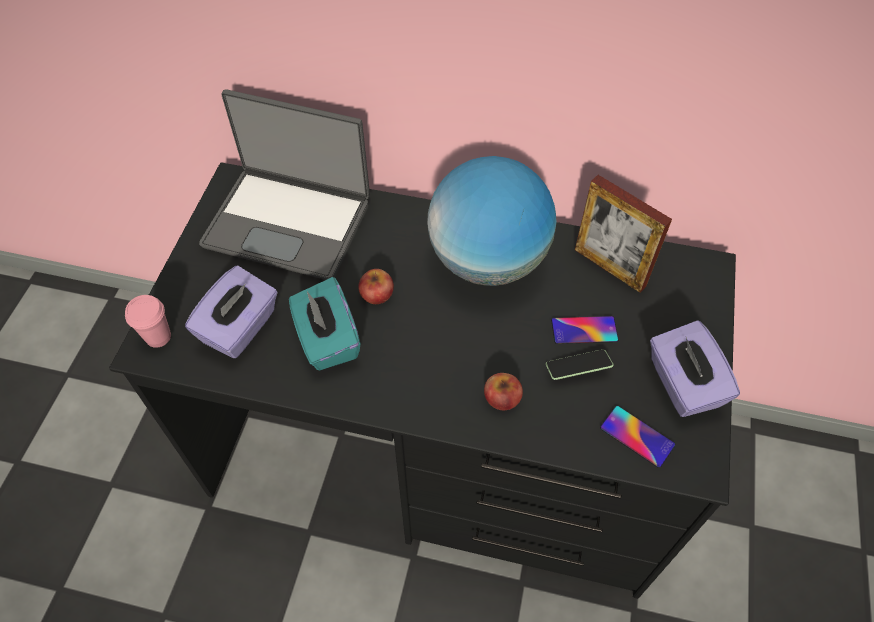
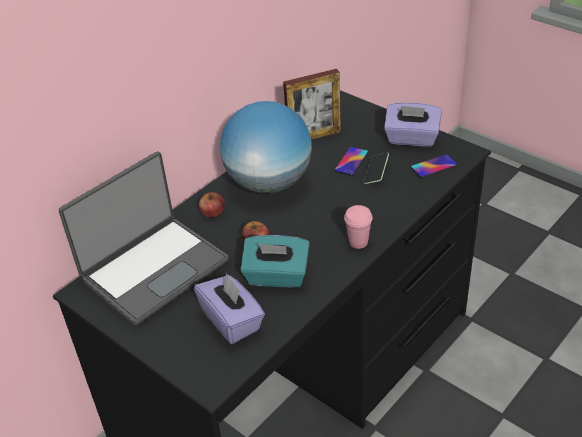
camera: 60 degrees left, 15 degrees down
(158, 337) = (204, 373): pink cup -> pink cup (358, 242)
(502, 397) = (376, 209): apple -> apple (212, 212)

